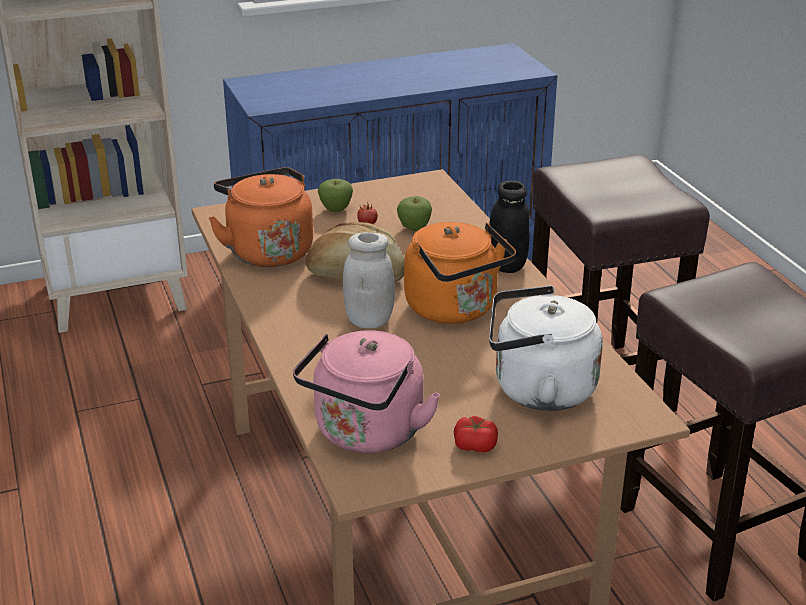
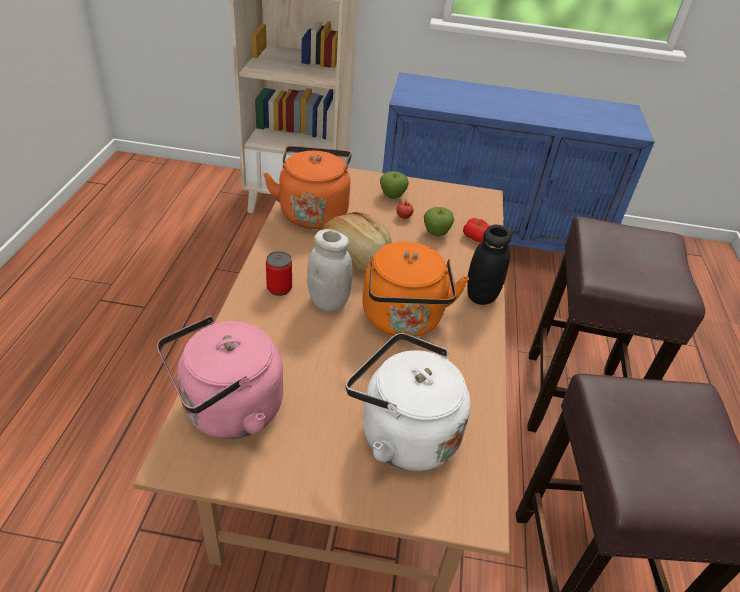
camera: 25 degrees right, 10 degrees up
(307, 327) = (279, 288): none -> can
(475, 445) = (300, 467): tomato -> tomato (476, 236)

